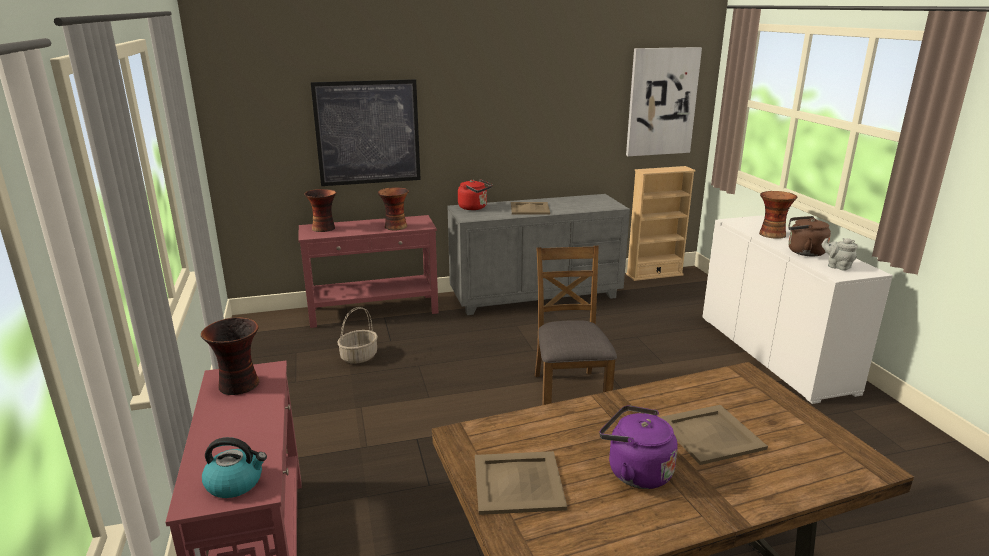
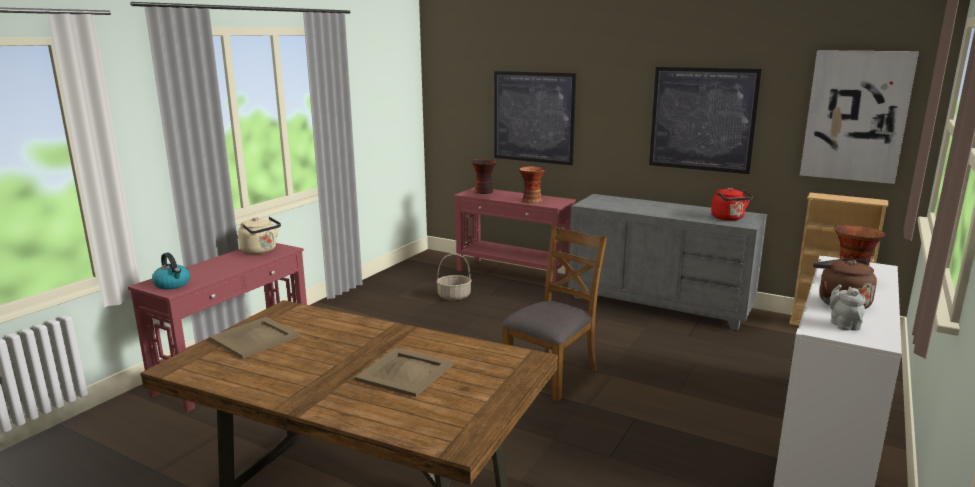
camera: 45 degrees right, 5 degrees down
(239, 385) = (261, 251): vase -> beige kettle
(474, 208) = (609, 199): red kettle -> red kettle (729, 218)
(530, 208) = (655, 209): beige tray -> none
(546, 116) = (702, 119): none -> picture
(635, 472) = (314, 363): purple kettle -> none

